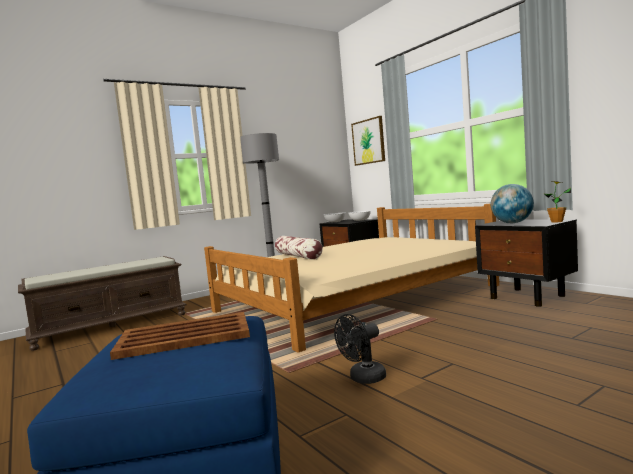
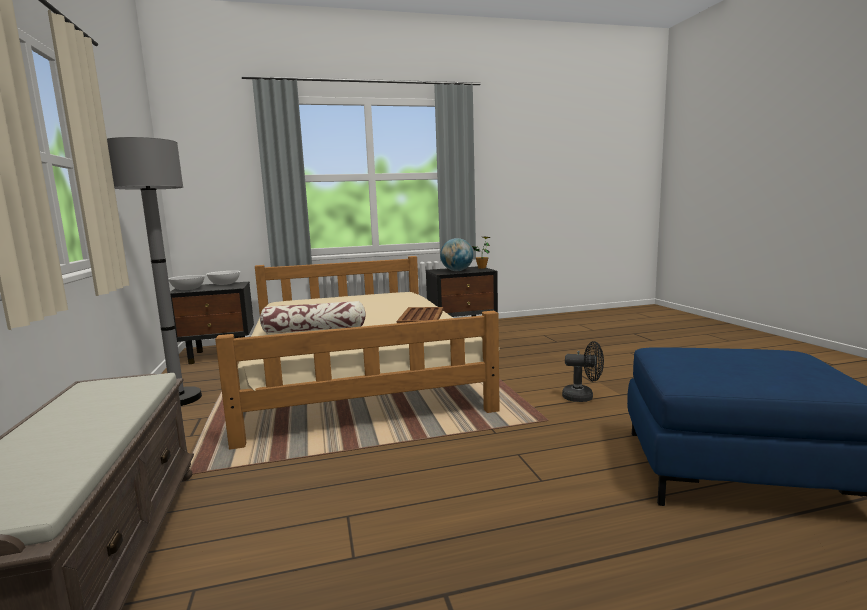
camera: 70 degrees left, 5 degrees up
(186, 336) = (721, 359): brown tray -> brown tray (421, 317)
(363, 379) = (583, 397): black fan -> black fan turned 60 degrees counterclockwise
(368, 141) = (212, 176): picture -> none

